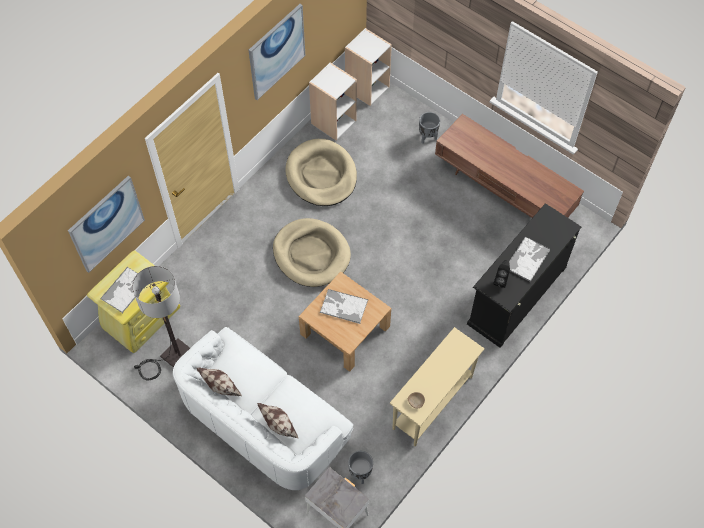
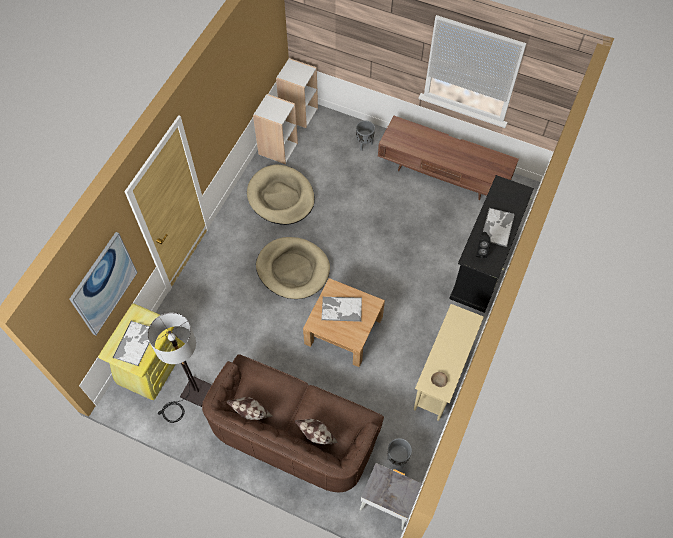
camera: 15 degrees left, 0 degrees up
(263, 420) = (294, 432): white sofa -> brown sofa
(276, 51) = (224, 88): picture -> none

